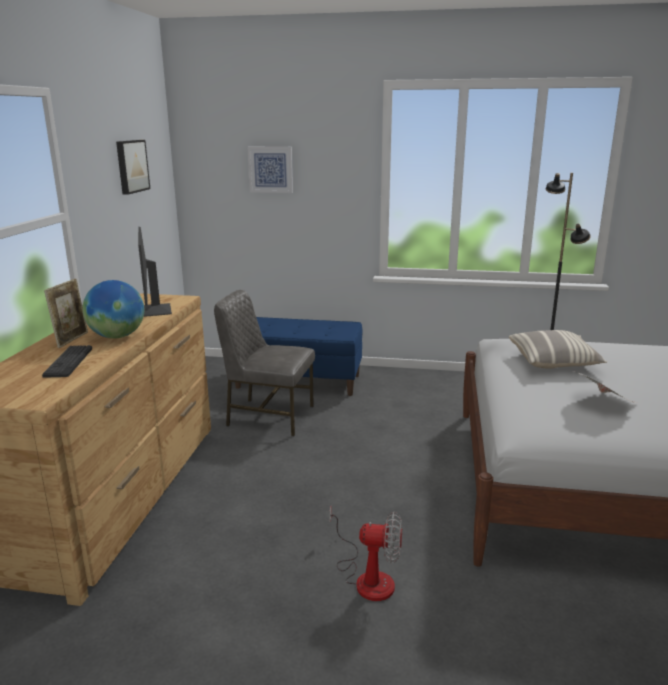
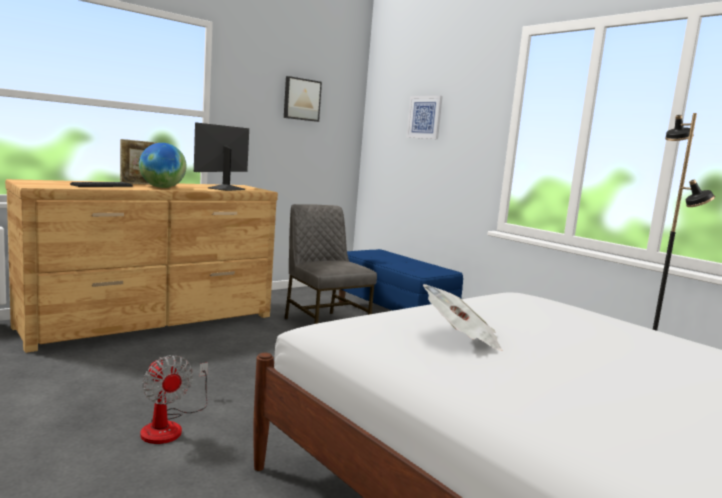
camera: 40 degrees right, 10 degrees down
(554, 362) = (514, 311): pillow -> none

